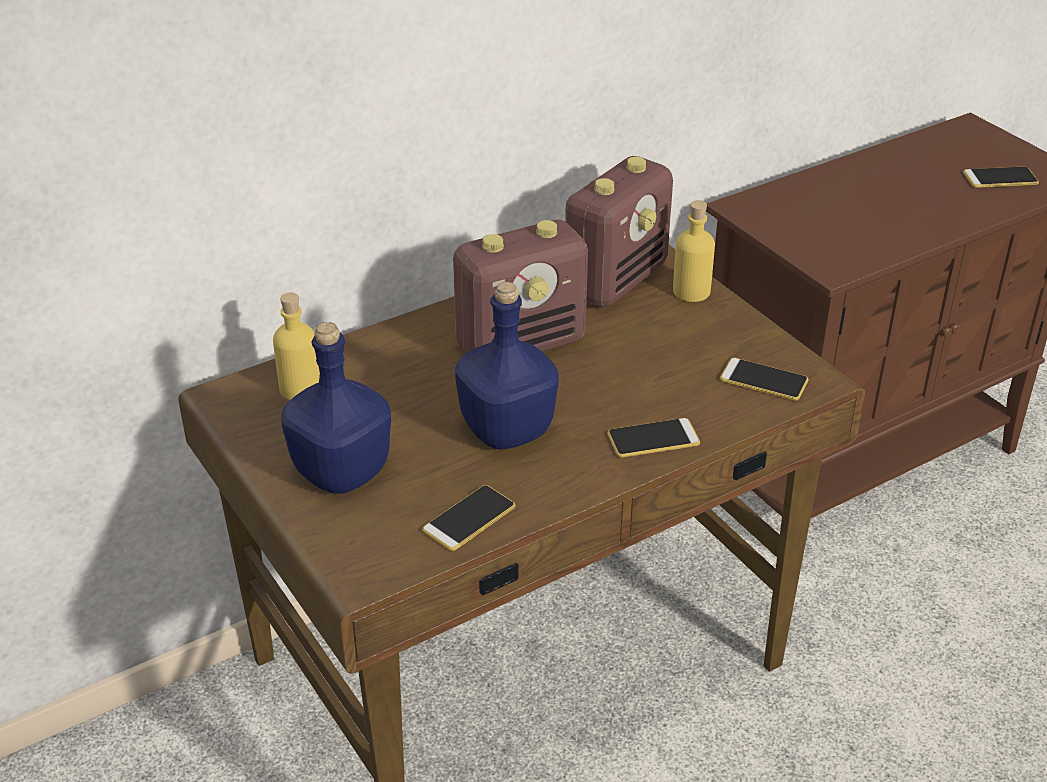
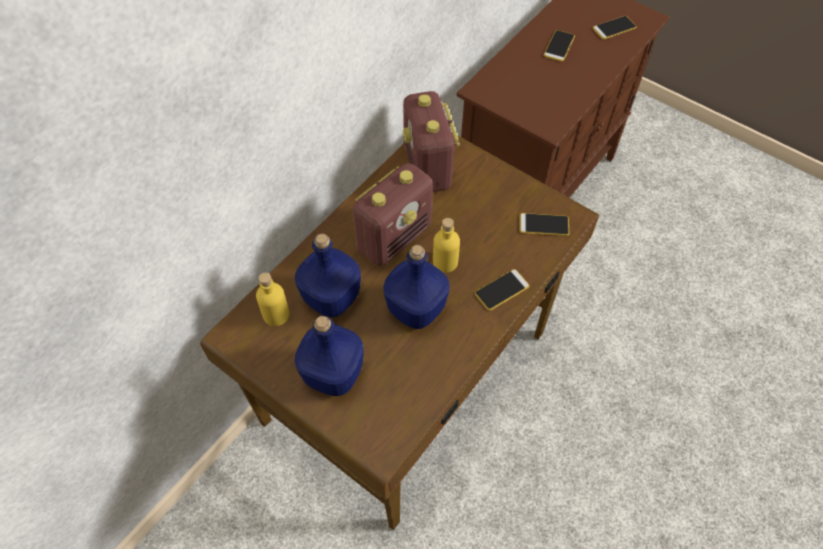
camera: 20 degrees left, 20 degrees up
(388, 390) = (331, 299): none -> blue bottle
(469, 519) = (424, 386): phone -> phone (559, 46)
(616, 280) = (427, 168): radio -> radio turned 150 degrees clockwise
(691, 291) = (475, 165): yellow bottle -> yellow bottle (445, 262)

